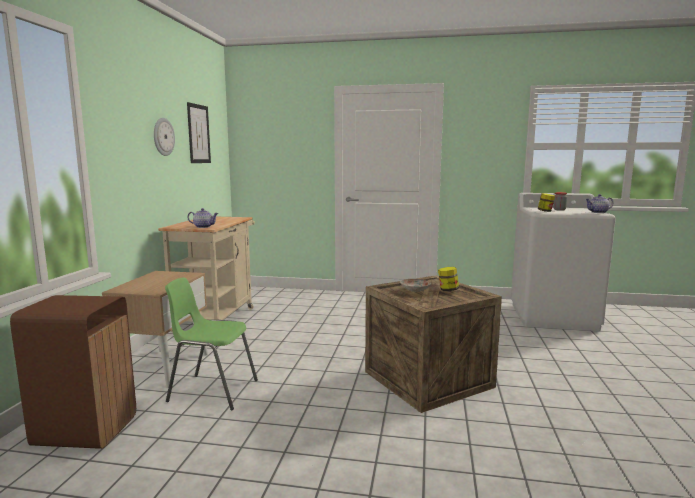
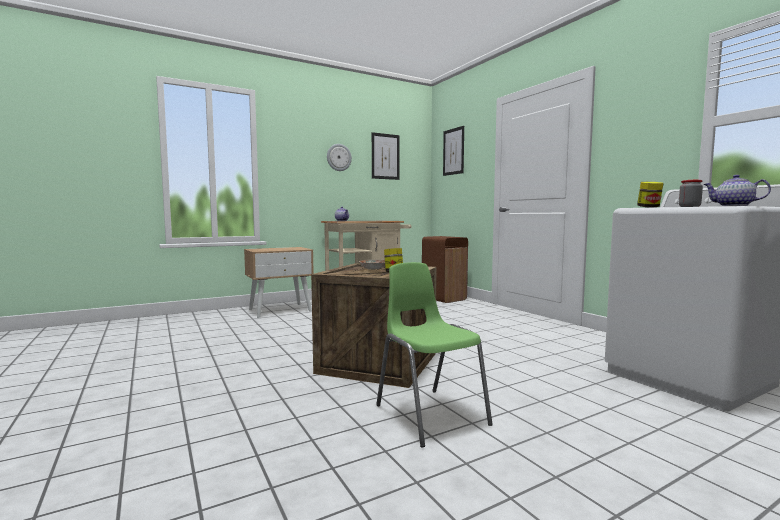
camera: 50 degrees right, 5 degrees down
(86, 429) = (196, 320): brown trash can -> brown trash can (444, 298)
(212, 391) = (266, 324): green chair -> green chair (430, 414)
(269, 132) = (453, 151): none -> picture

